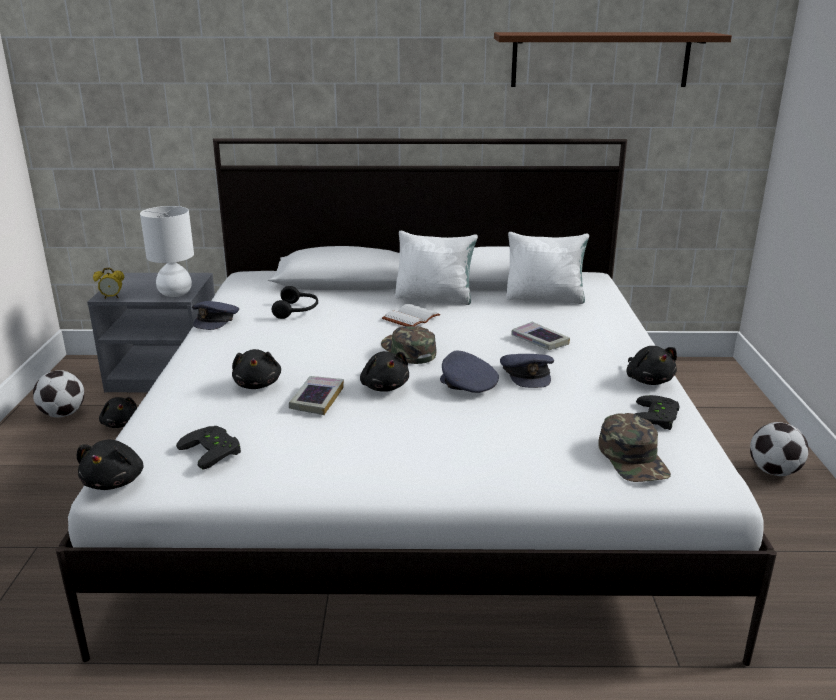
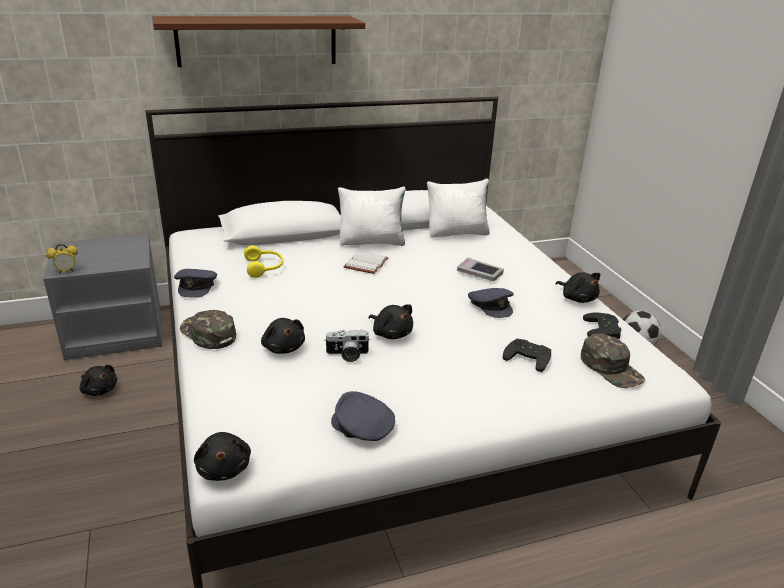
camera: 20 degrees left, 5 degrees up
(63, 414) = (33, 389): football -> none
(176, 293) = (129, 260): white table lamp -> none
(214, 450) = (295, 420): black game controller -> black game controller (529, 356)
(297, 311) = (264, 267): black headphones -> yellow headphones
(317, 399) = (347, 355): book -> camera
(407, 351) = (386, 296): green cap -> green cap (207, 334)
(467, 384) = (453, 322): grey cap -> grey cap (362, 427)
(600, 59) = (477, 32): brown shelf -> brown shelf (257, 41)

